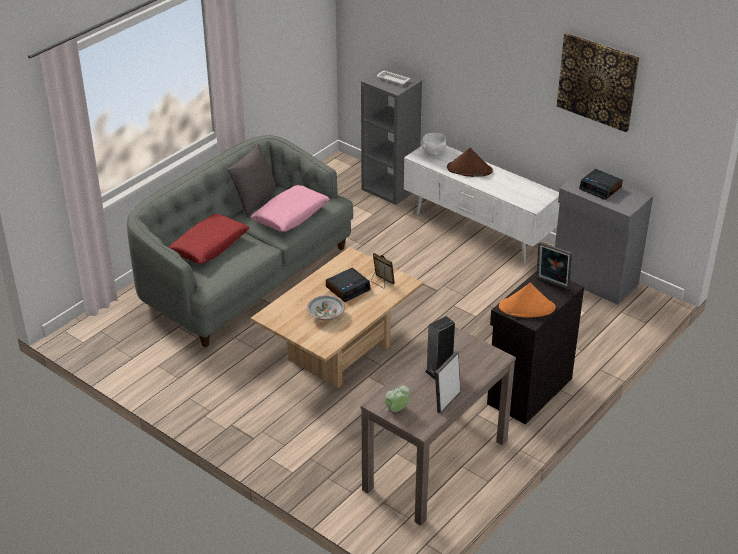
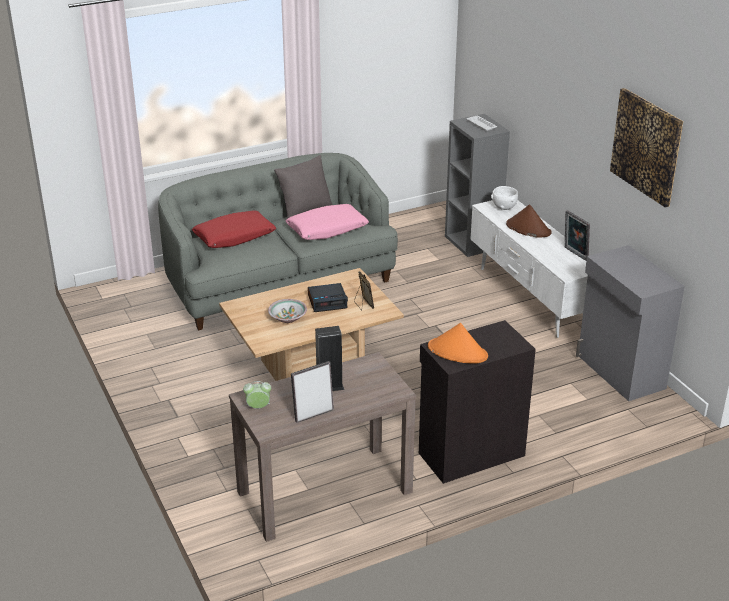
camera: 25 degrees right, 5 degrees down
(551, 284) = (502, 337): picture frame -> picture frame (574, 254)
(601, 188) = (631, 266): alarm clock -> none

